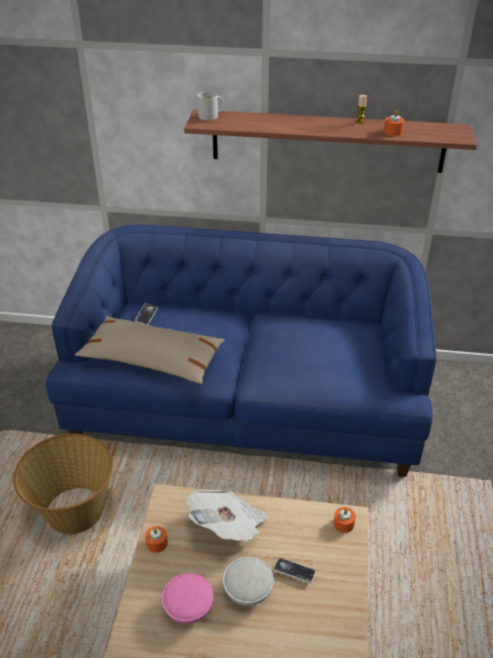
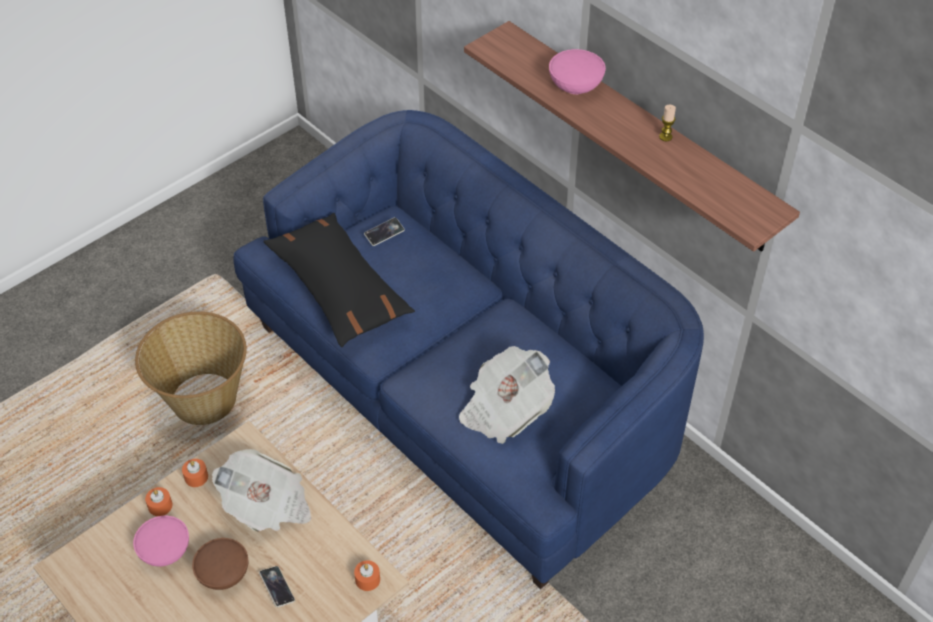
camera: 40 degrees right, 10 degrees up
(152, 359) = (339, 289): beige pillow -> black pillow
(210, 116) = (511, 42): white mug -> none
(248, 591) = (223, 574): white bowl -> brown bowl
(277, 121) = (574, 86): none -> pink bowl
(333, 364) = (505, 409): none -> newspaper
(393, 131) = (683, 172): orange candle -> orange candle (160, 506)

